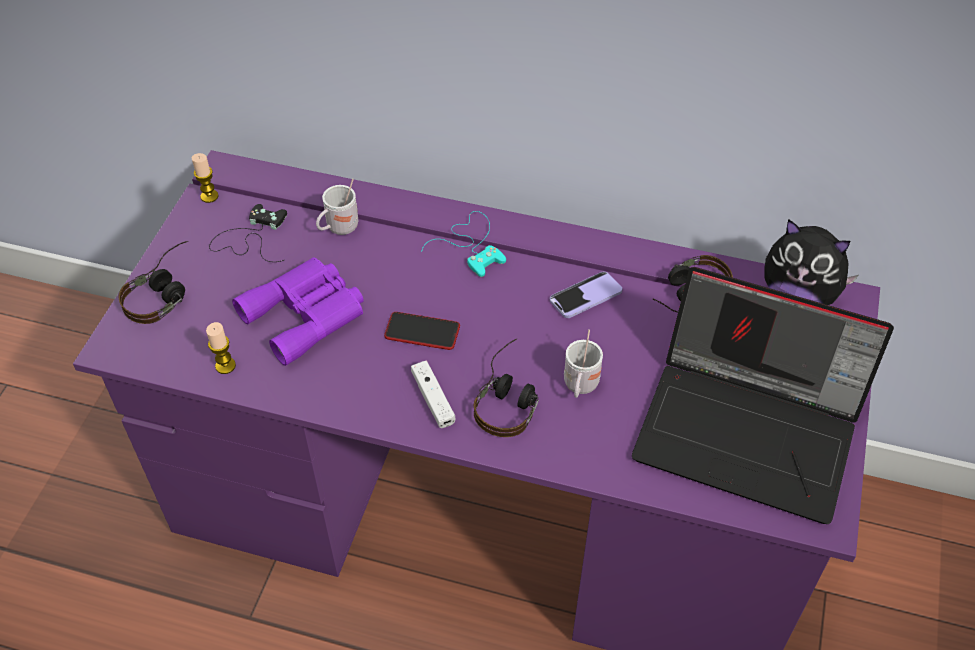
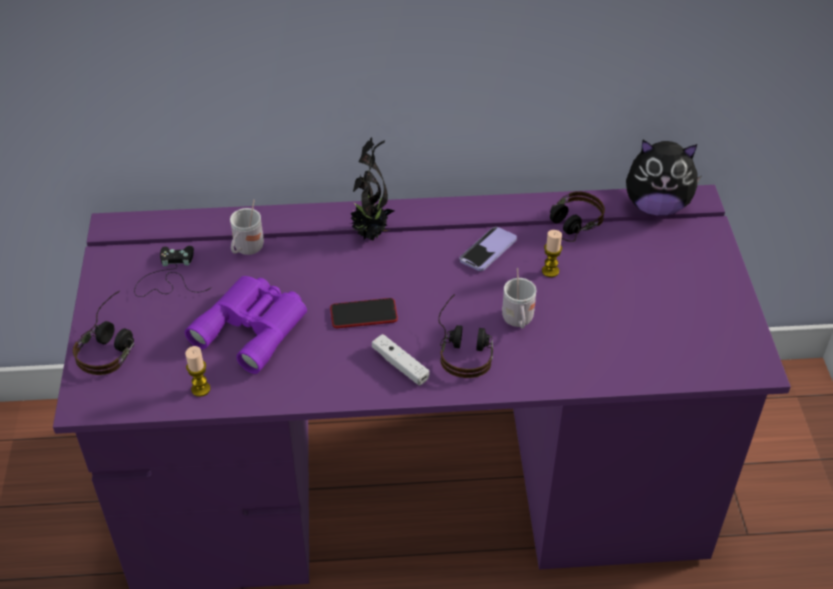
camera: 20 degrees left, 5 degrees down
(209, 196) = (111, 252): candle -> candle (550, 271)
(471, 244) = (371, 234): turquoise game controller -> potted plant
(751, 430) = (668, 317): laptop -> none

